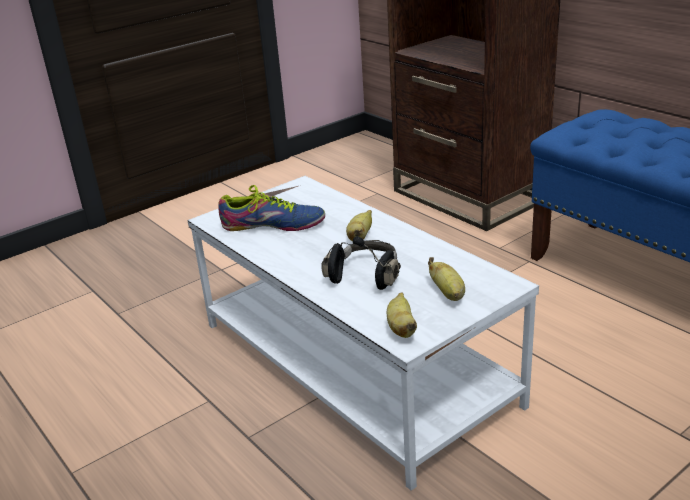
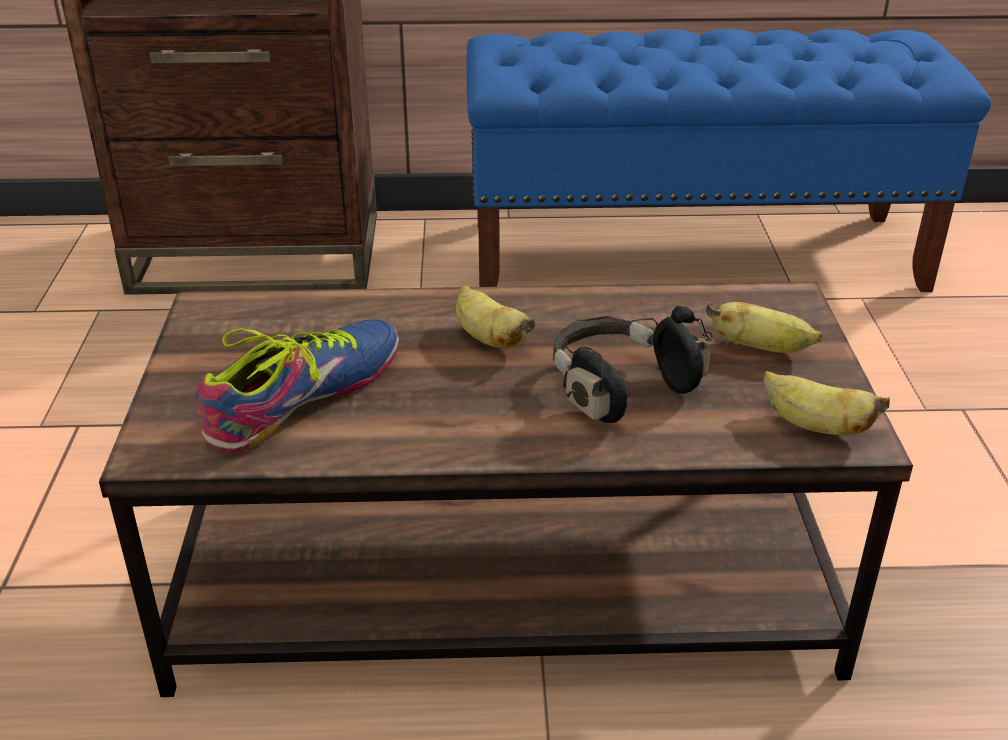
camera: 55 degrees left, 5 degrees up
(351, 363) = (500, 579): white coffee table -> brown coffee table

